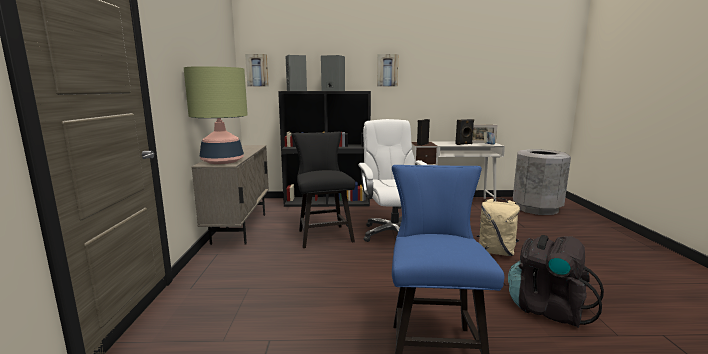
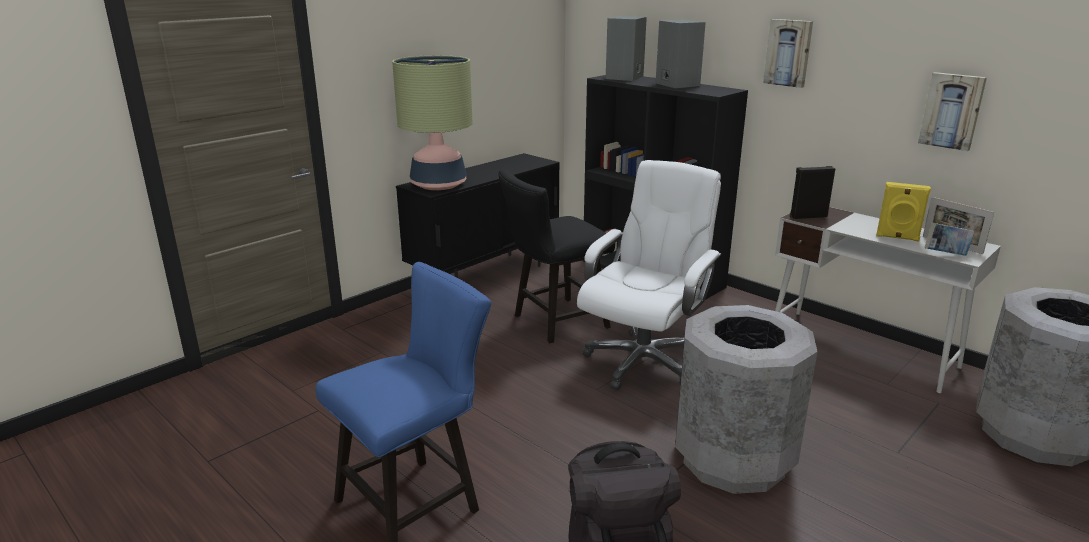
camera: 45 degrees right, 10 degrees up
(240, 228) = (485, 276): beige cabinet -> black cabinet
(257, 70) = (589, 34): picture -> picture (952, 111)
(323, 234) = (554, 322): black chair -> black chair turned 150 degrees counterclockwise
(464, 144) = (897, 237): black speaker -> yellow speaker
(496, 252) = (734, 460): beige backpack -> grey trash can

